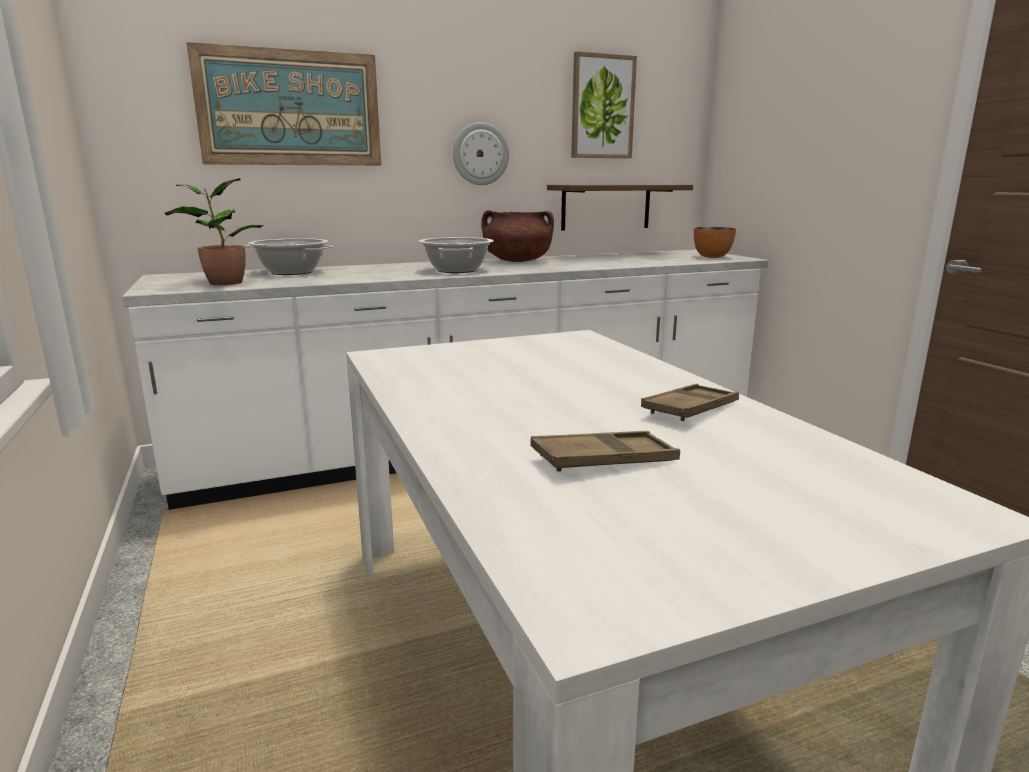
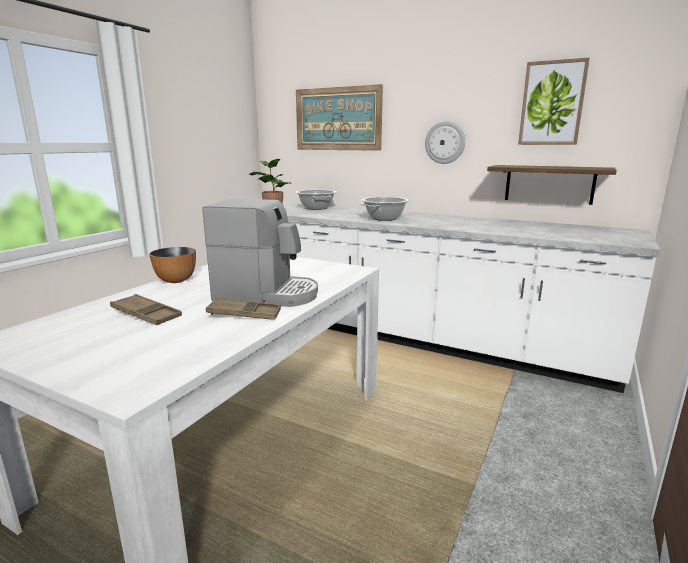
camera: 50 degrees right, 0 degrees up
(517, 261) = (446, 218): brown cooking pot -> none
(616, 385) = (267, 294): none -> coffee machine
(712, 257) = (614, 237): bowl -> bowl (175, 280)

